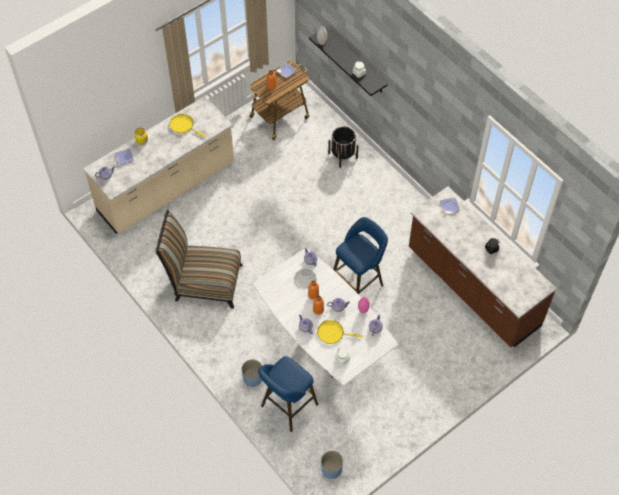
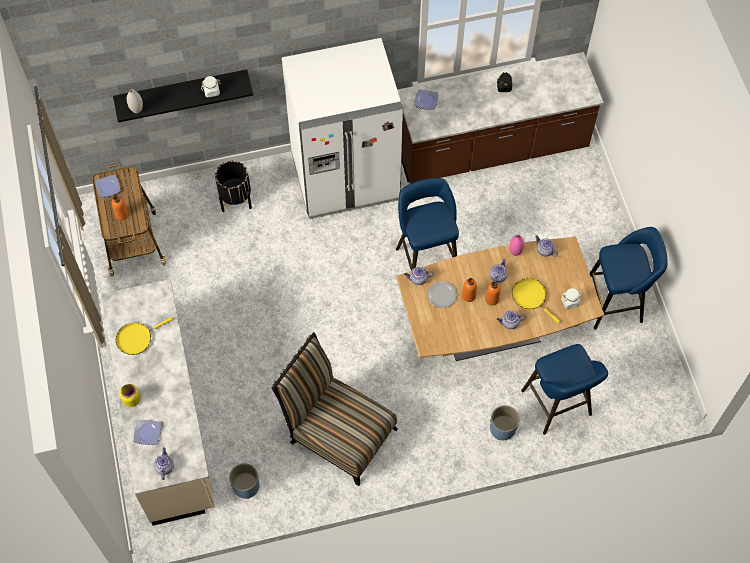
camera: 65 degrees left, 5 degrees up
(203, 282) = (337, 431): chair -> chair turned 90 degrees clockwise
(323, 344) = (492, 332): white dining table -> brown dining table
(331, 469) = (656, 392): blue planter -> blue planter (246, 486)
(332, 333) = (531, 297): yellow frying pan -> yellow frying pan turned 105 degrees clockwise
(391, 416) = (616, 302): none -> blue stool
(394, 210) = (345, 178): none -> white fridge

